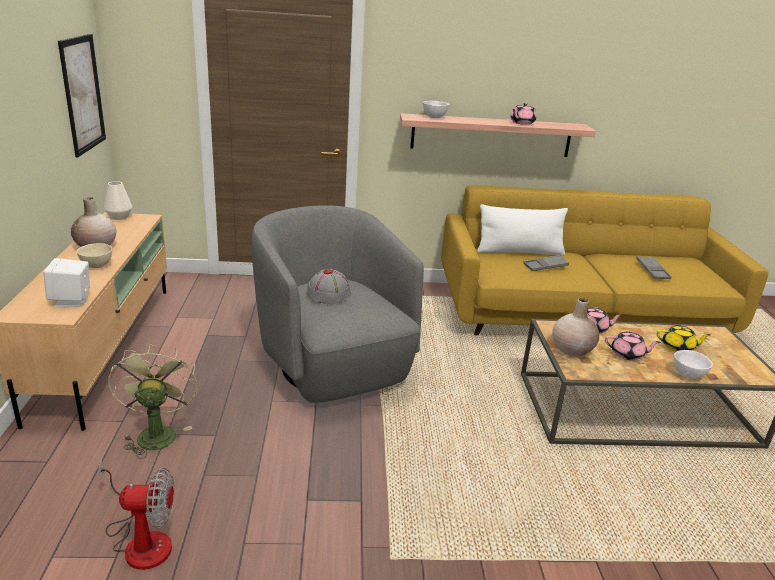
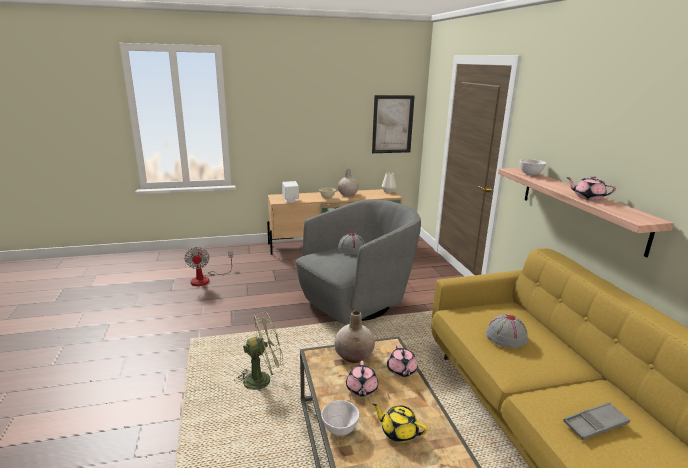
camera: 80 degrees right, 5 degrees down
(156, 432) = (273, 268): green fan -> green fan (263, 379)
(519, 252) = (533, 324): white pillow -> none
(545, 266) = (506, 337): grey tray -> grey hat
(678, 348) = (398, 432): yellow teapot -> yellow teapot turned 120 degrees clockwise

